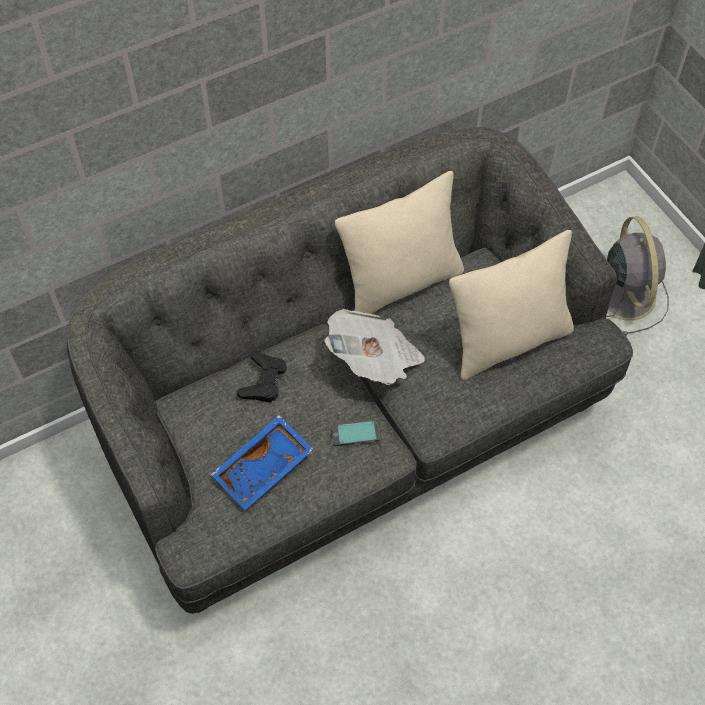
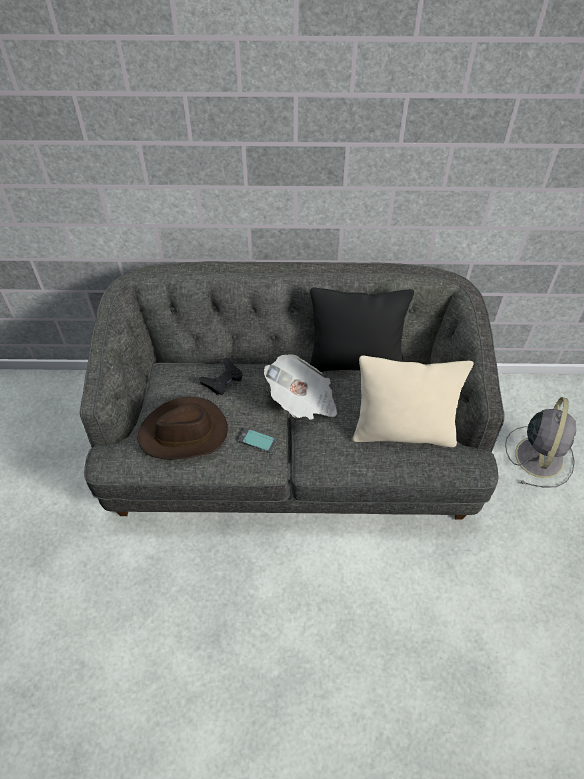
camera: 30 degrees right, 5 degrees down
(264, 469) = (184, 433): blue tray -> brown hat
(401, 283) = (355, 362): beige pillow -> black pillow

